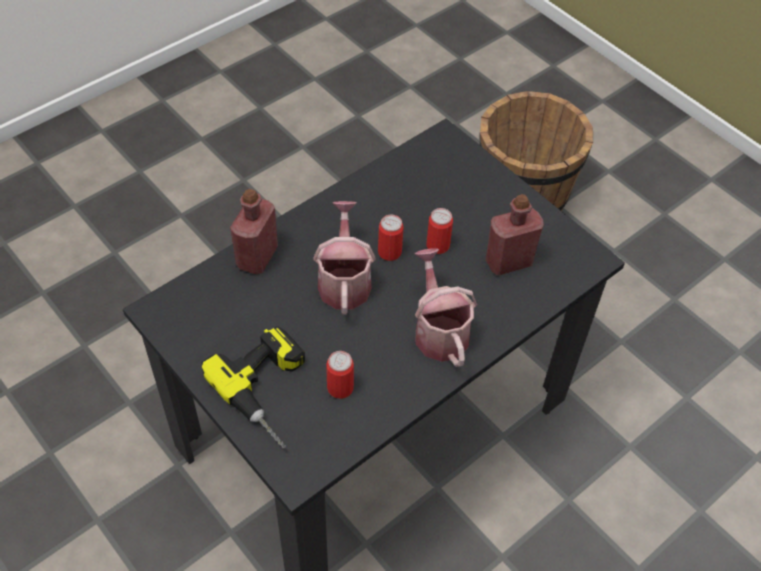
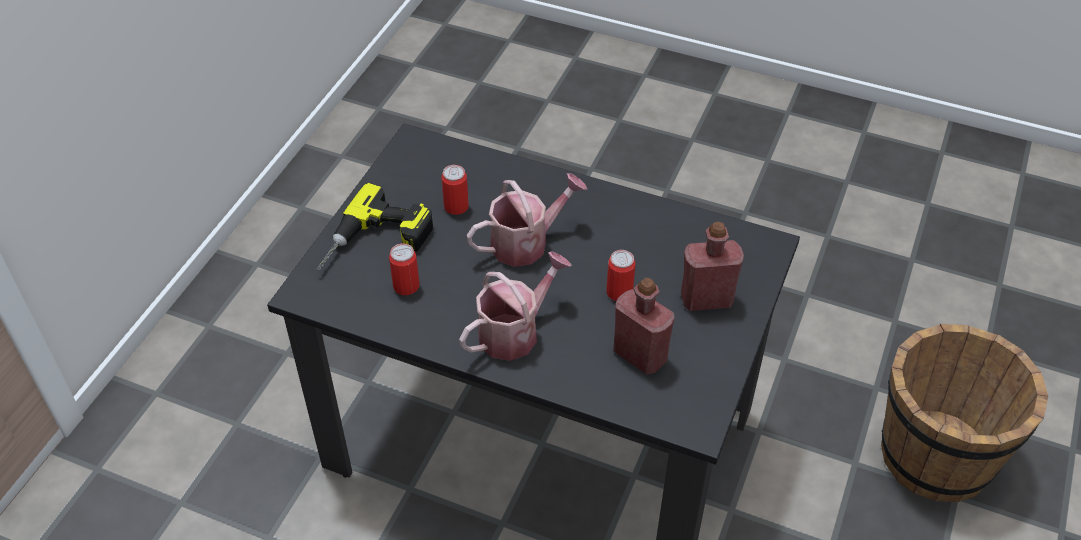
camera: 65 degrees right, 5 degrees down
(257, 257) = (512, 176): red bottle -> red bottle (706, 299)
(389, 252) = (584, 260): can -> can (456, 206)

